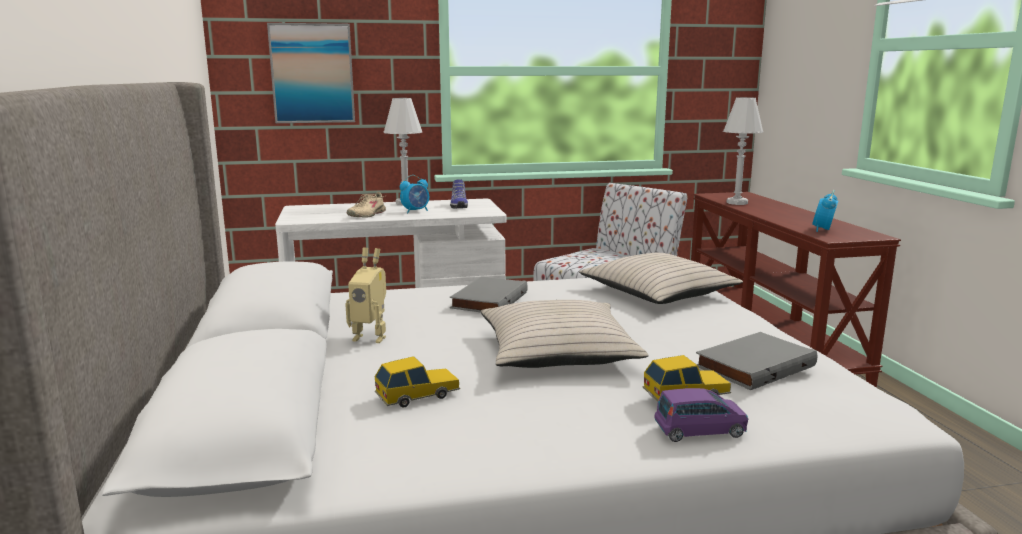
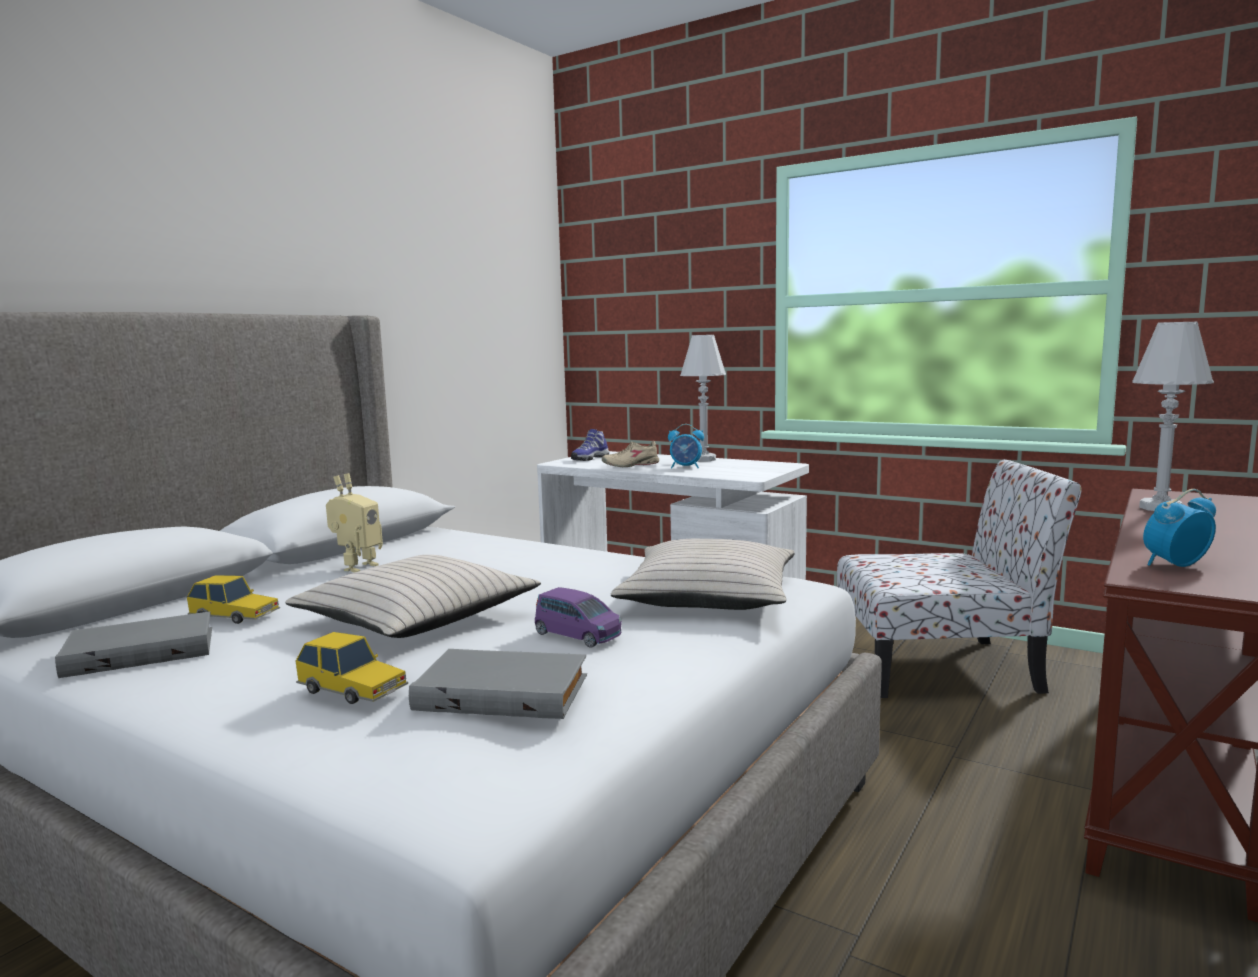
camera: 45 degrees right, 5 degrees down
(312, 73) = (645, 311): picture -> none
(371, 337) = (356, 567): toy robot -> toy robot turned 120 degrees counterclockwise
(458, 206) = (746, 467): shoe -> shoe (589, 459)
(488, 300) = (526, 561): grey book -> grey book (142, 651)
(700, 430) = (269, 724): purple toy car -> purple toy car (578, 635)

